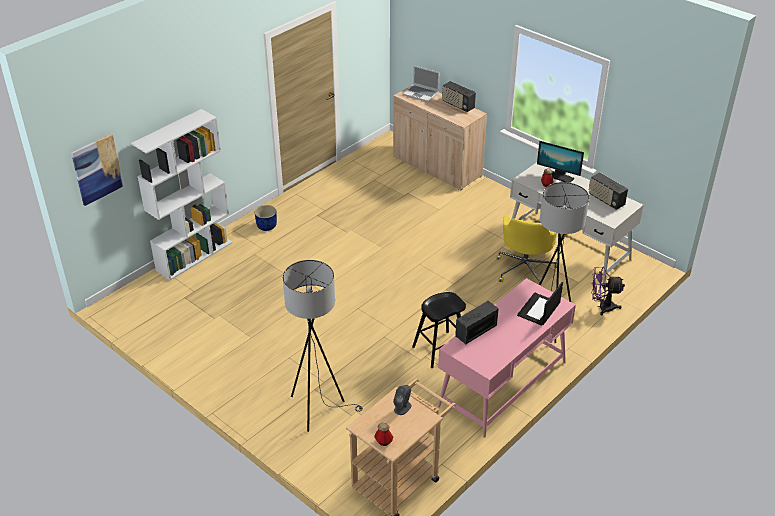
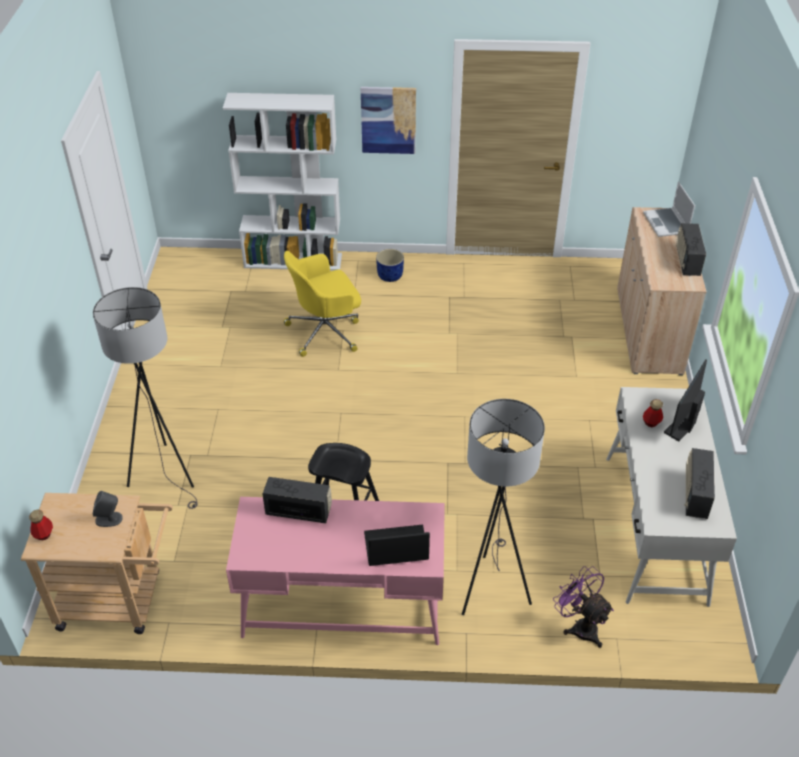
camera: 50 degrees right, 5 degrees up
(97, 169) = (183, 103): picture -> picture (388, 120)
(525, 269) = (563, 510): yellow office chair -> yellow office chair (326, 331)
(557, 176) = (682, 423): monitor -> monitor turned 45 degrees clockwise

